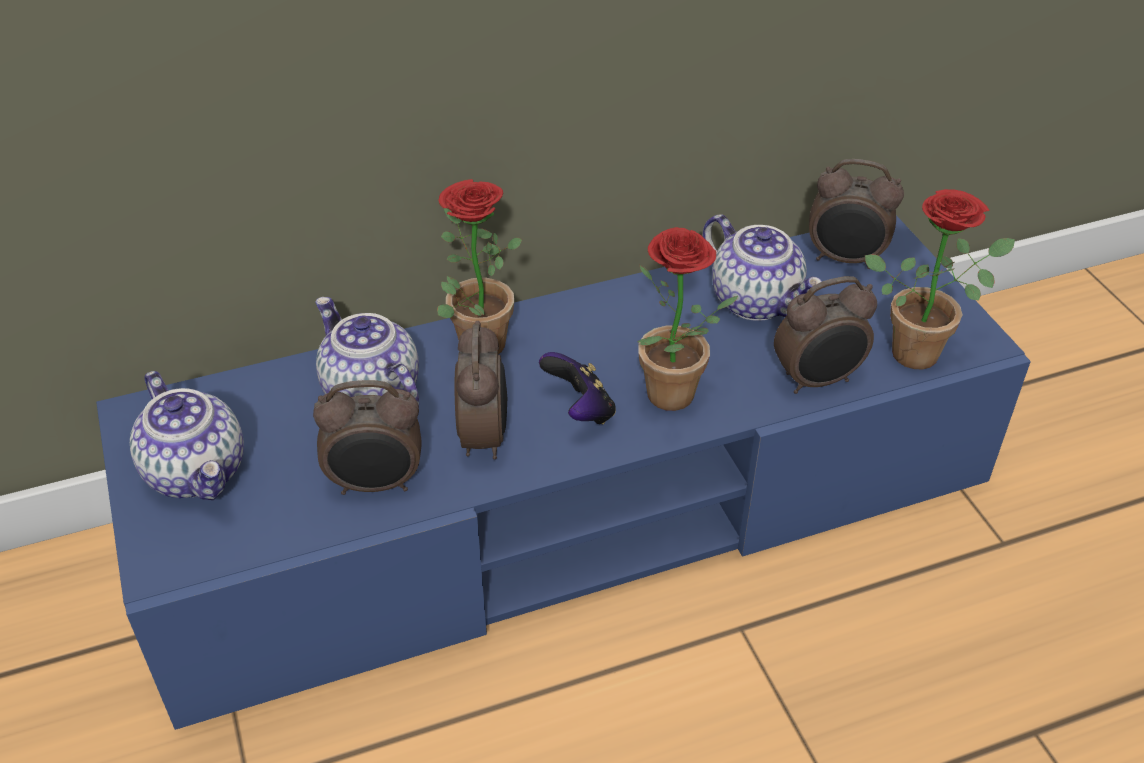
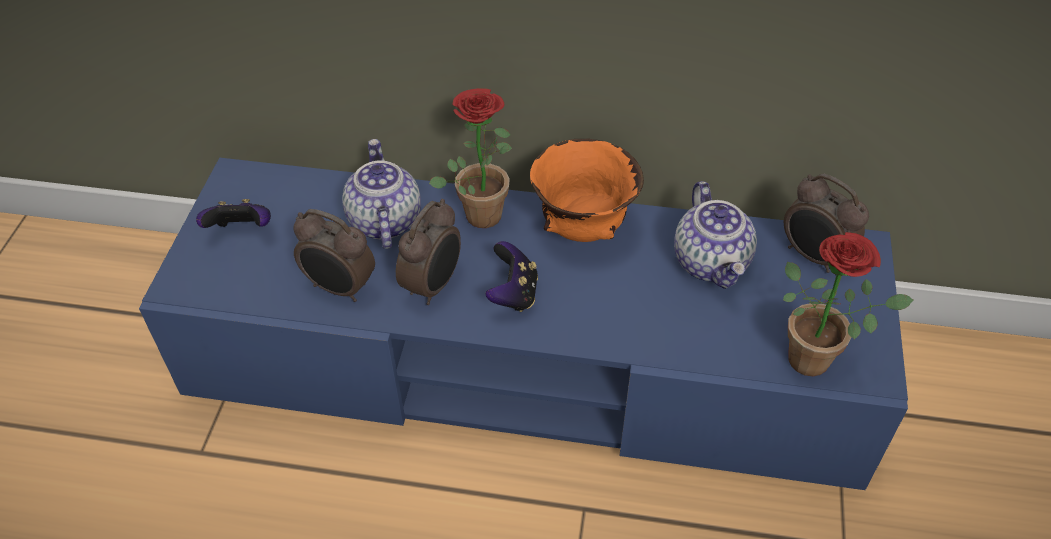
camera: 30 degrees right, 5 degrees up
(198, 471) = (242, 231): teapot -> game controller
(602, 316) = (584, 228): none -> orange bowl
(674, 402) = (585, 316): potted plant -> none
(818, 380) = (709, 347): alarm clock -> none

